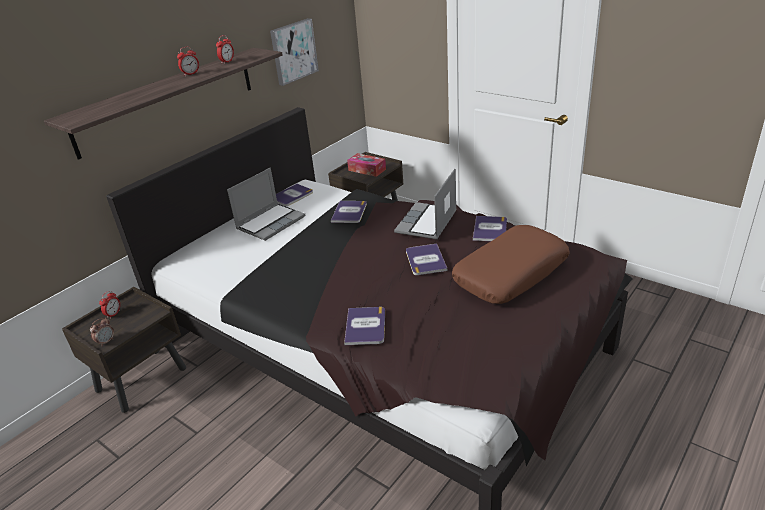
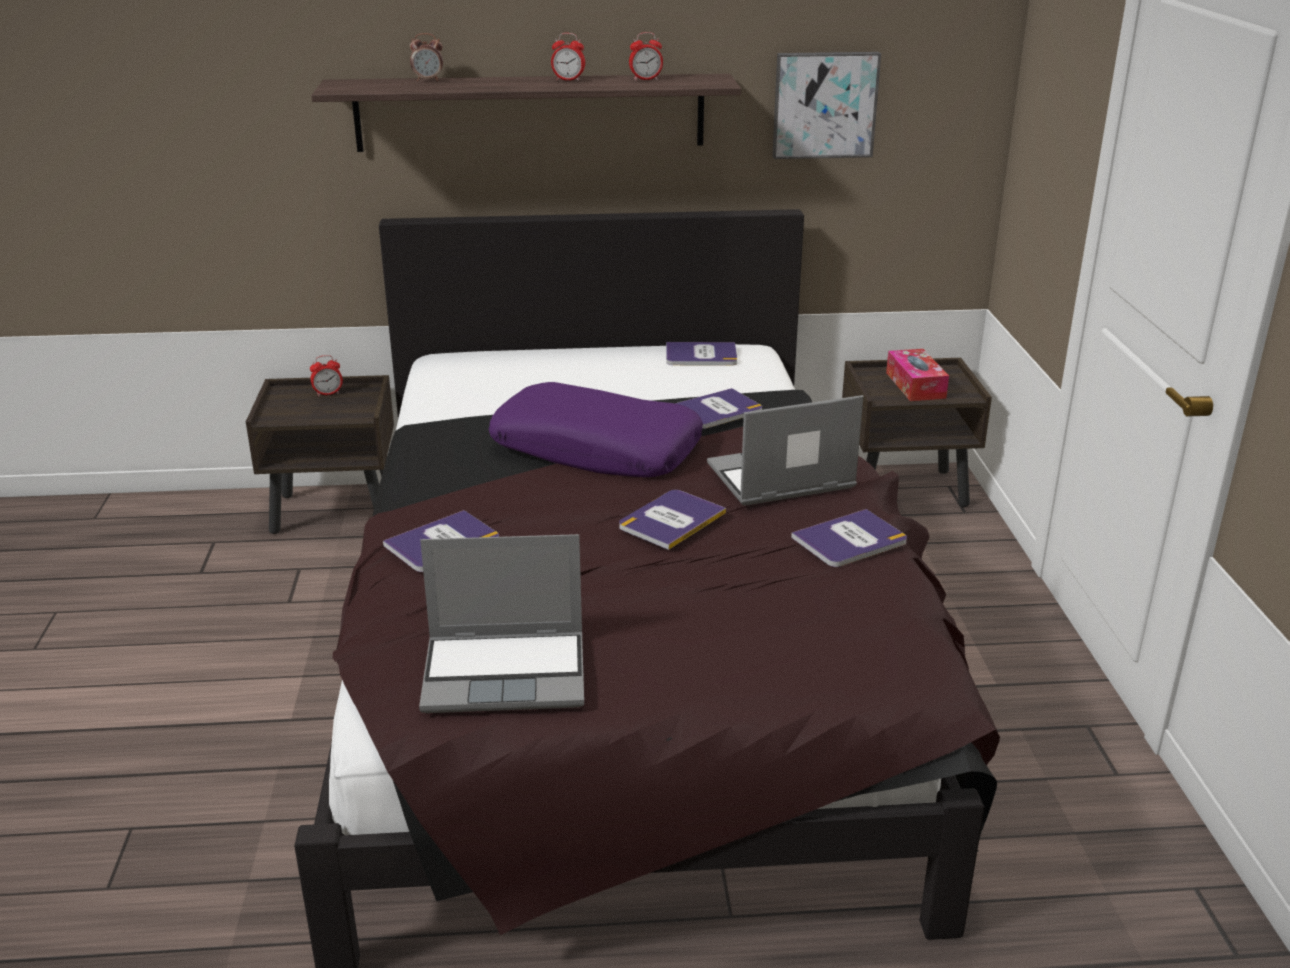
camera: 45 degrees right, 5 degrees down
(106, 342) = (275, 416): alarm clock -> alarm clock (428, 80)
(271, 222) = (611, 374): laptop -> laptop (507, 673)
(333, 254) = (597, 449): none -> purple pillow
(510, 273) = (747, 612): brown pillow -> none

